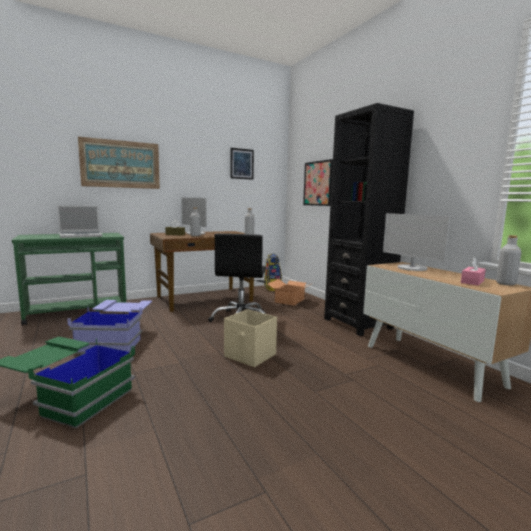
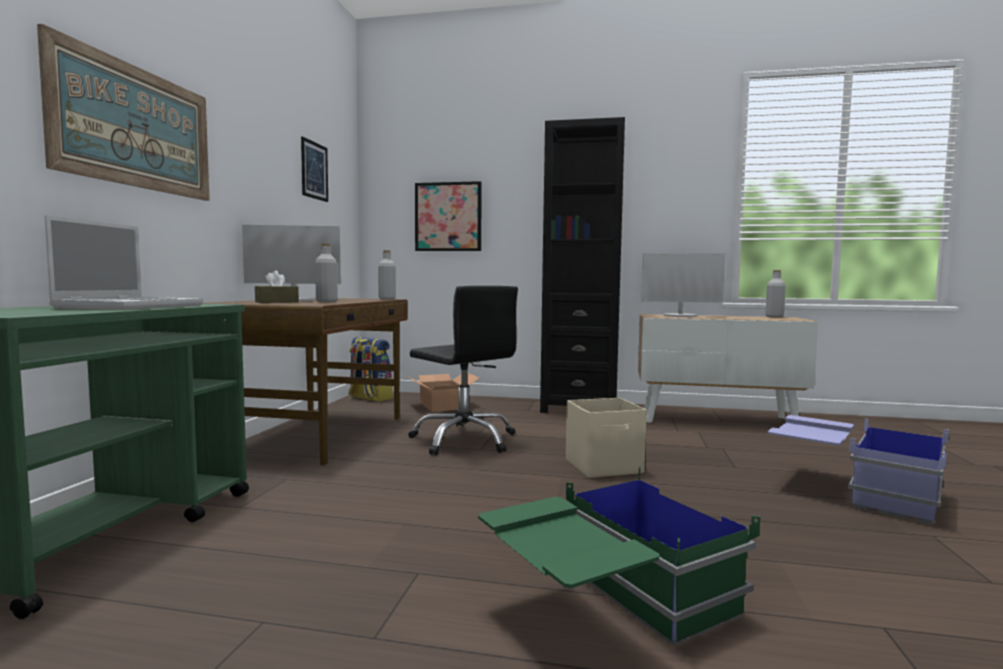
camera: 50 degrees left, 5 degrees down
(117, 339) = (385, 526): blue storage box -> blue storage box (851, 491)
(472, 282) = (760, 318): pink tissue box -> none

